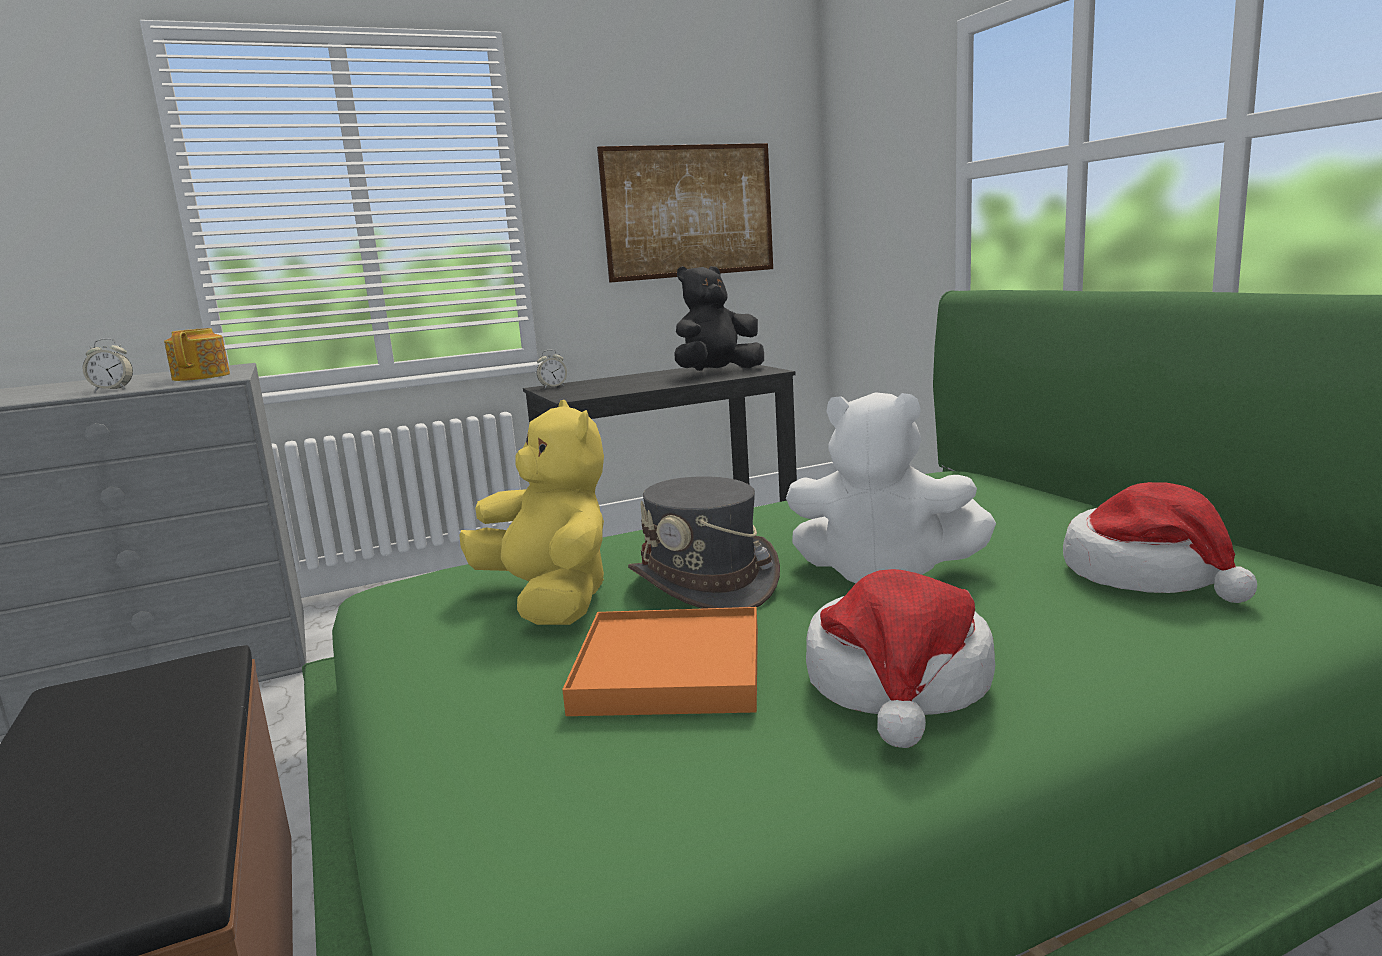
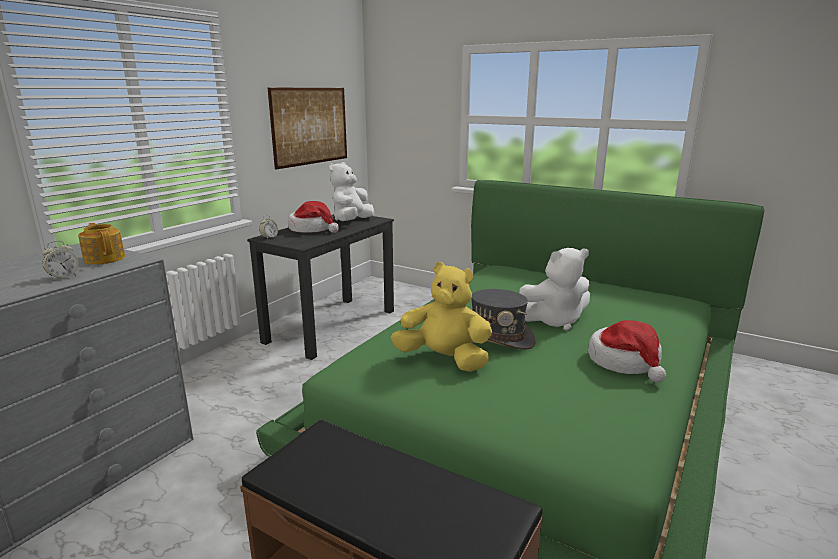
camera: 35 degrees left, 5 degrees up
(669, 670) = (547, 376): orange tray -> none
(717, 372) = (351, 221): black plush toy -> white plush toy
(1147, 574) = (631, 304): hat -> hat (312, 229)

